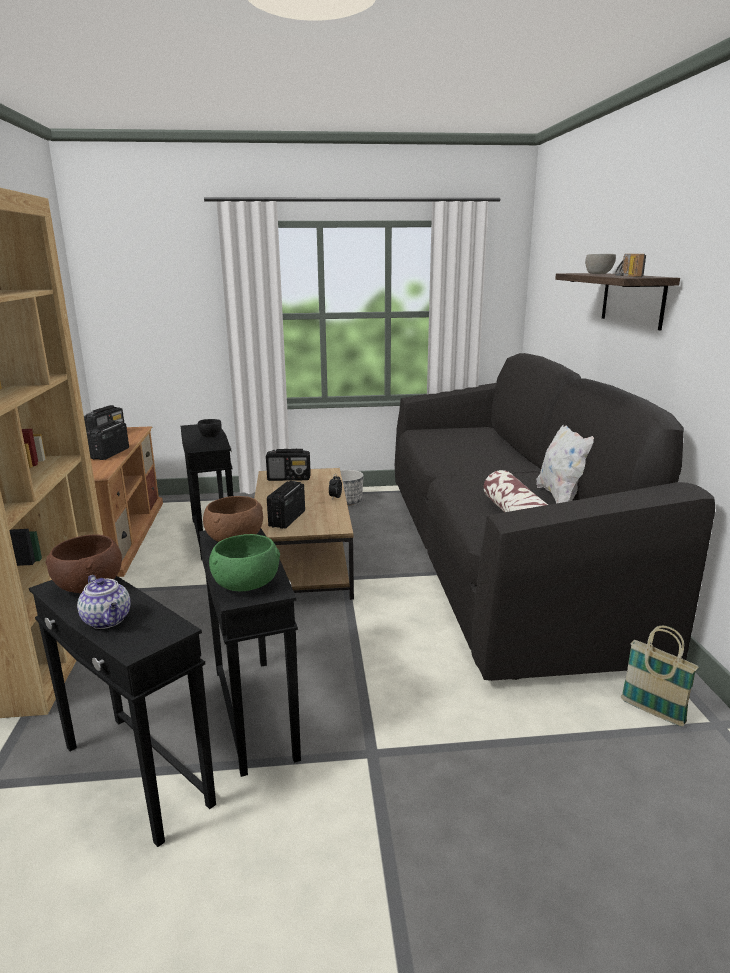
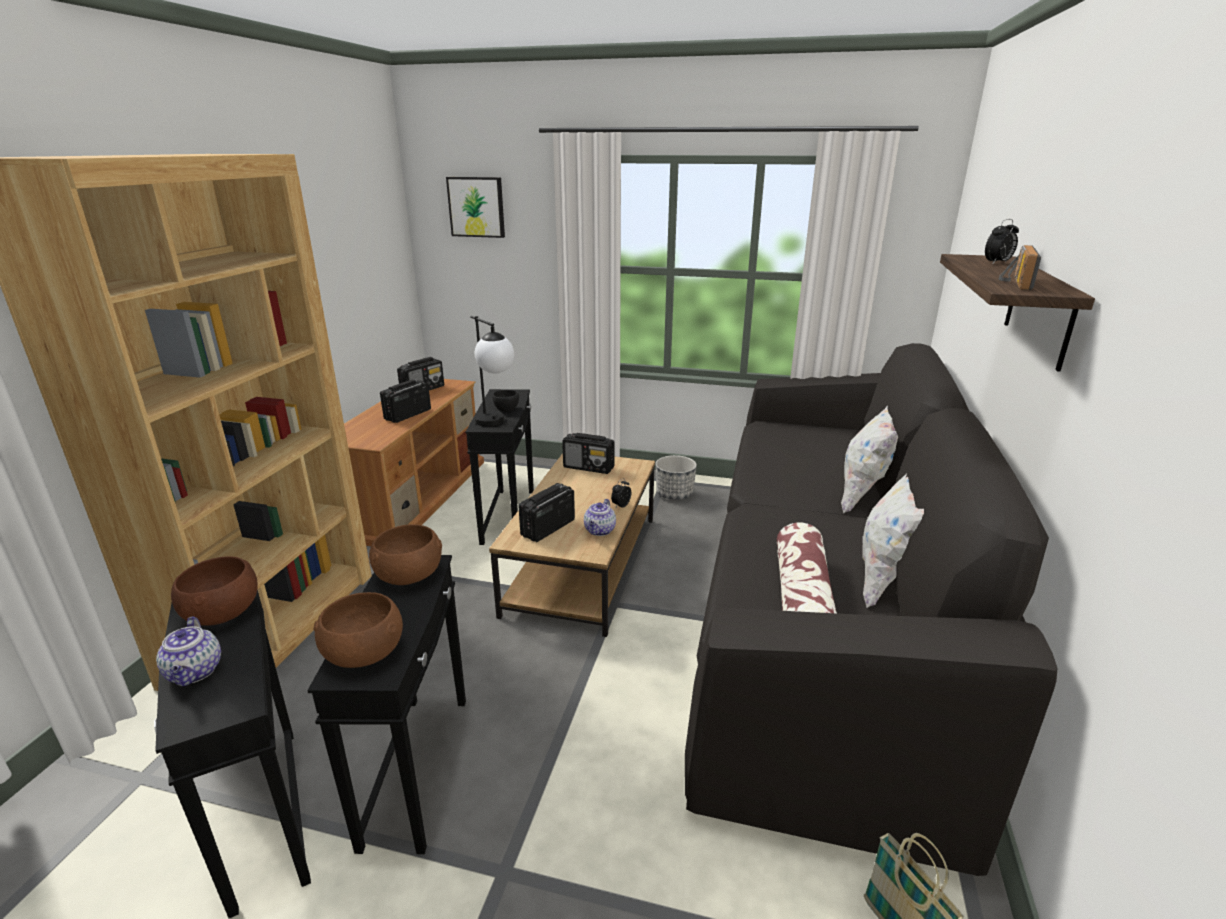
camera: 20 degrees right, 5 degrees up
(142, 268) = (477, 207): none -> picture
(211, 446) = (496, 424): none -> table lamp
(247, 584) = (364, 653): green bowl -> brown bowl
(331, 514) = (600, 531): none -> teapot
(515, 460) = (863, 494): none -> white pillow
(598, 273) = (997, 263): grey bowl -> alarm clock

